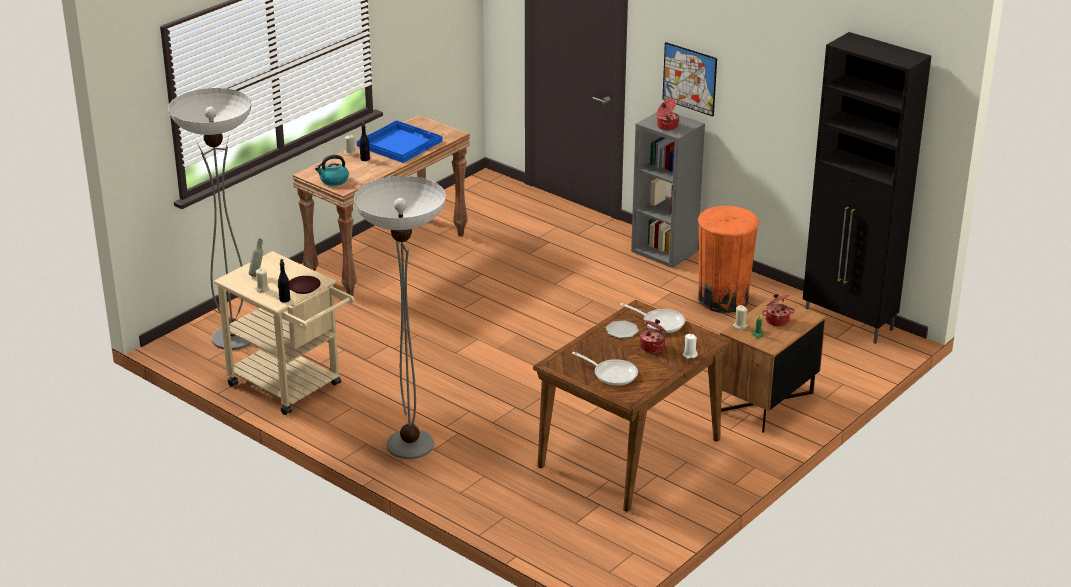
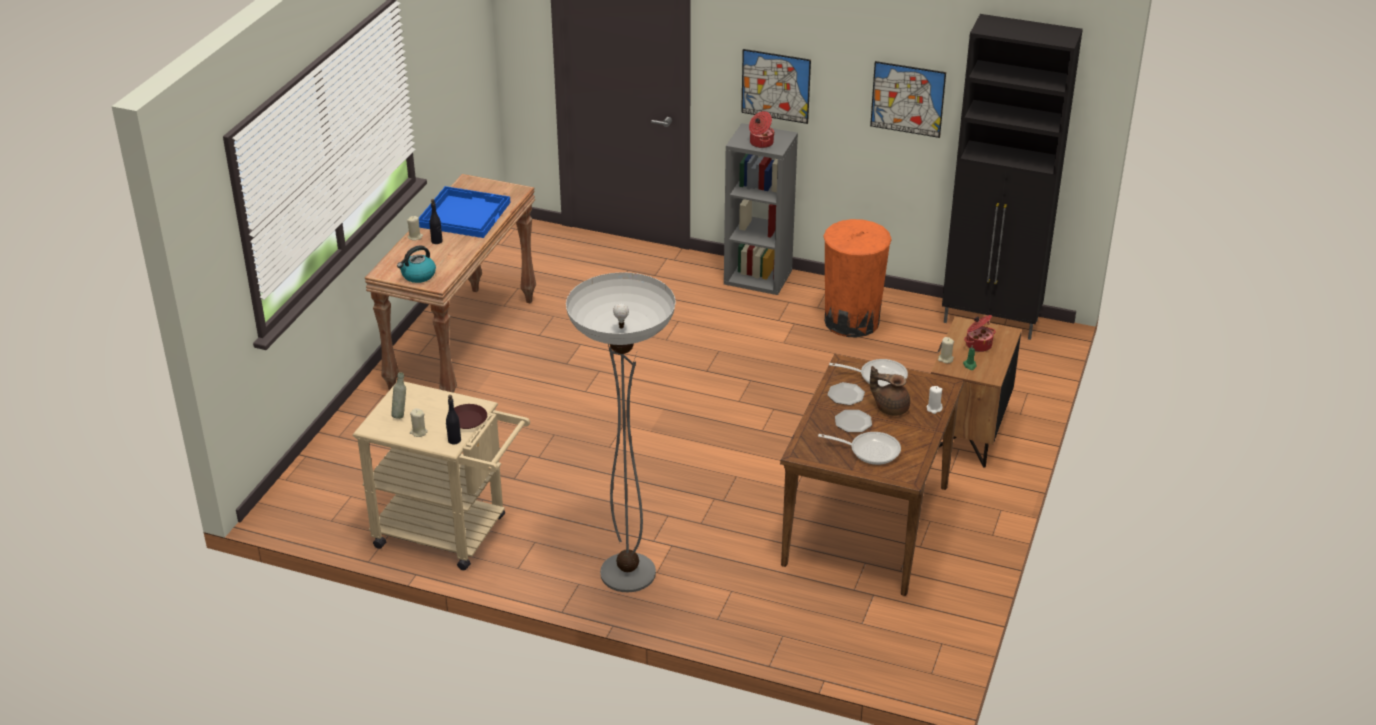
camera: 20 degrees left, 5 degrees up
(233, 338) = (345, 486): floor lamp -> none
(613, 351) = (853, 422): none -> plate
(653, 347) = (890, 407): cooking pot -> brown teapot
(792, 104) = (907, 99): none -> picture

